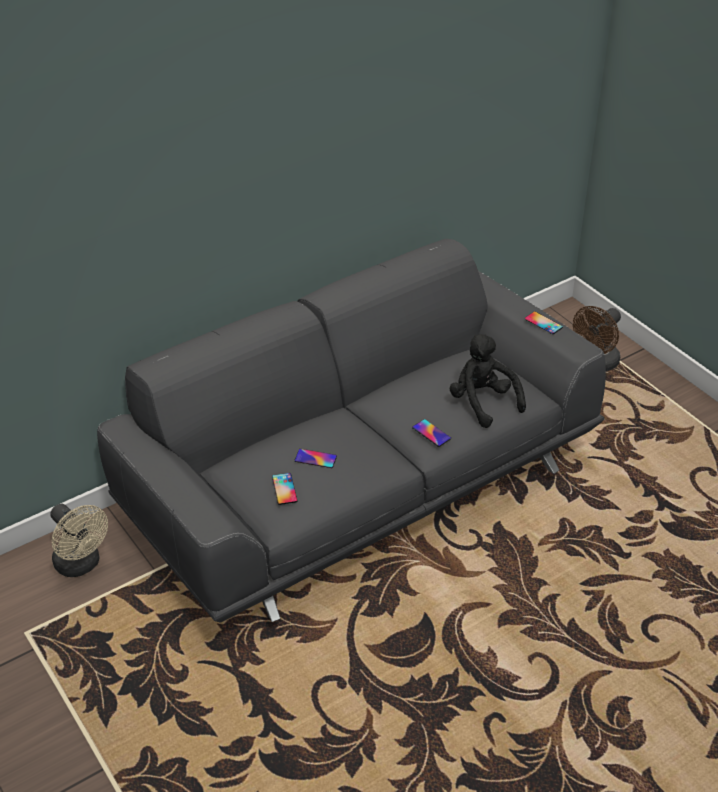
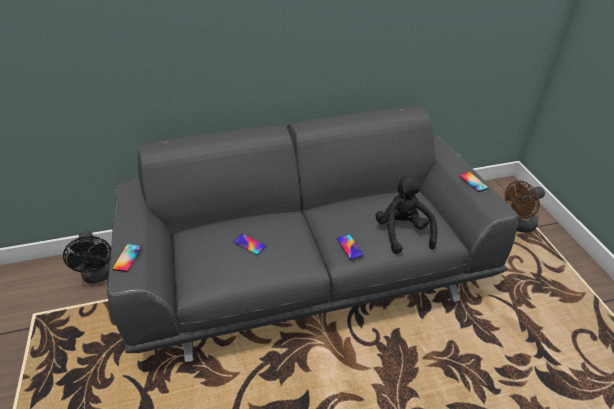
camera: 20 degrees right, 0 degrees up
(81, 565) = (99, 276): beige fan -> black fan
(284, 489) = (212, 262): phone -> phone (127, 257)

